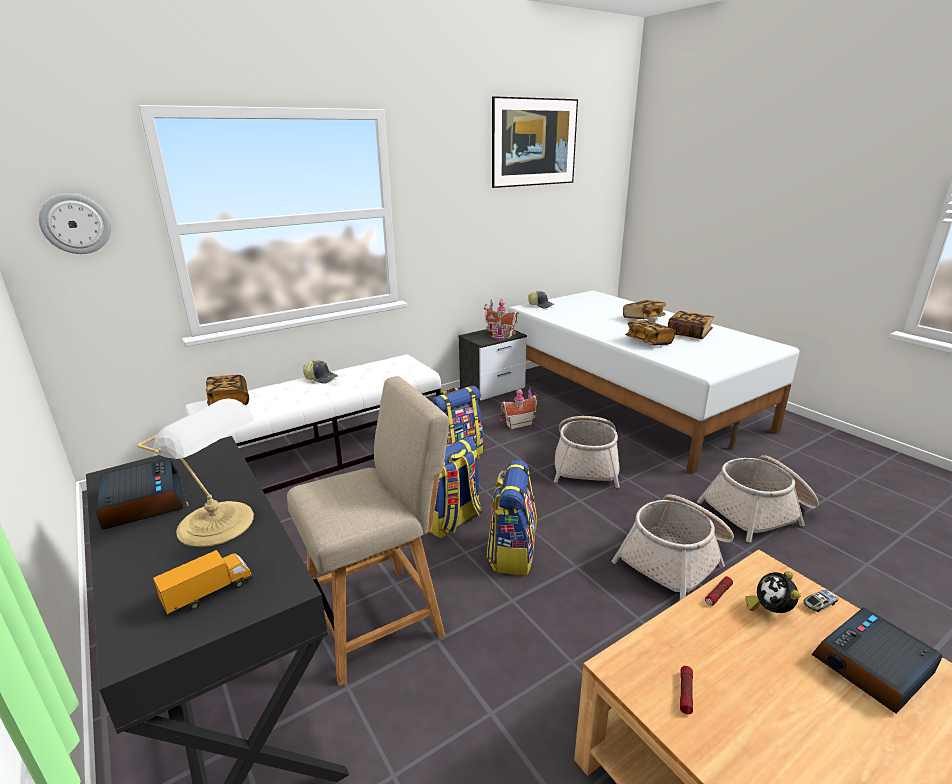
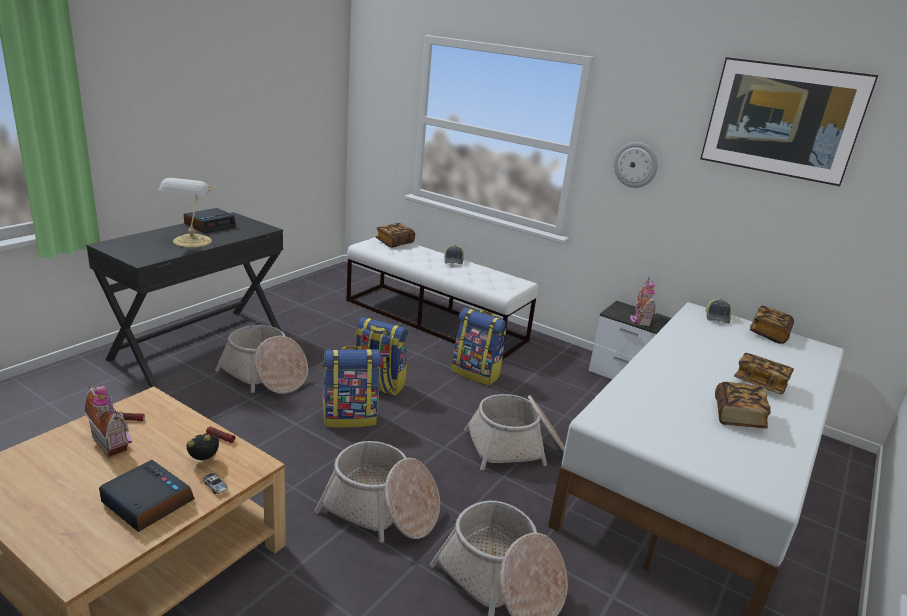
camera: 65 degrees right, 0 degrees up
(75, 223) = (380, 102): wall clock -> wall clock (636, 164)
(209, 594) = (138, 249): toy truck -> none
(381, 618) = (264, 375): beige chair -> basket
(517, 424) = (560, 398): toy house -> toy house (113, 442)
(648, 342) = (665, 385): book -> book (769, 334)

